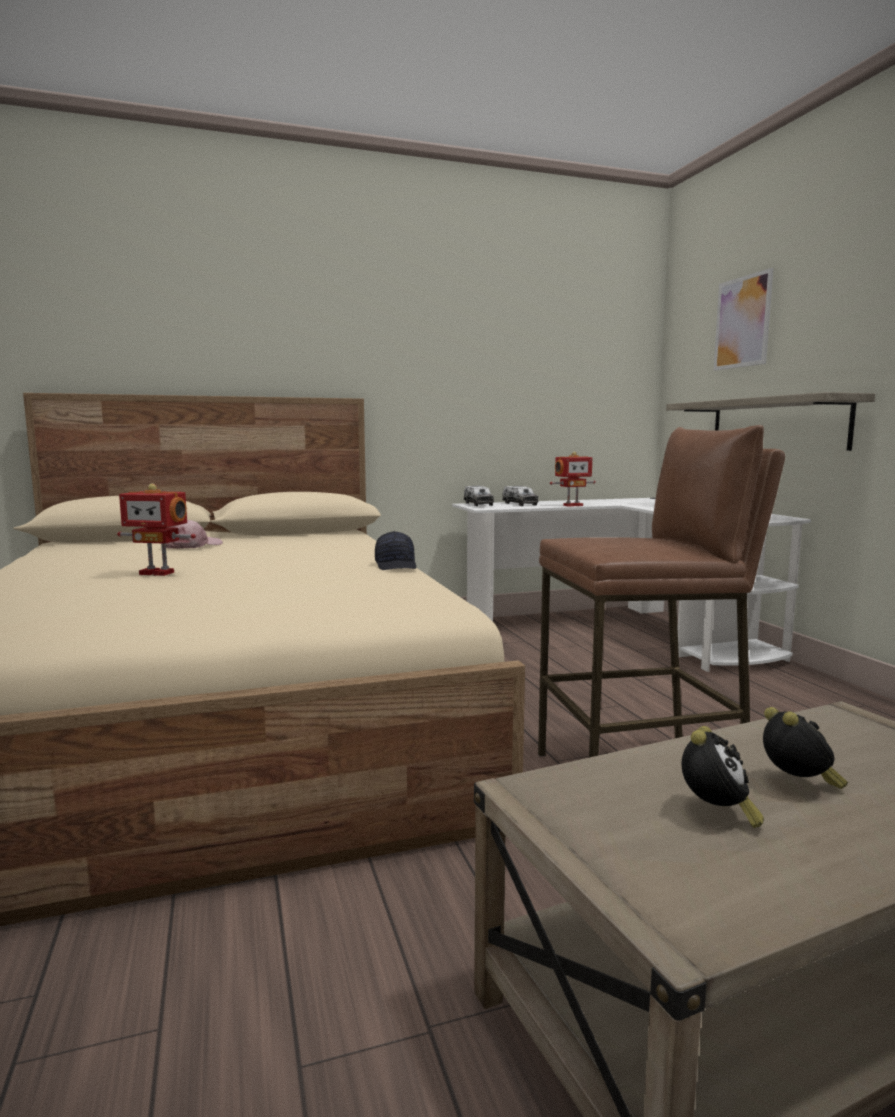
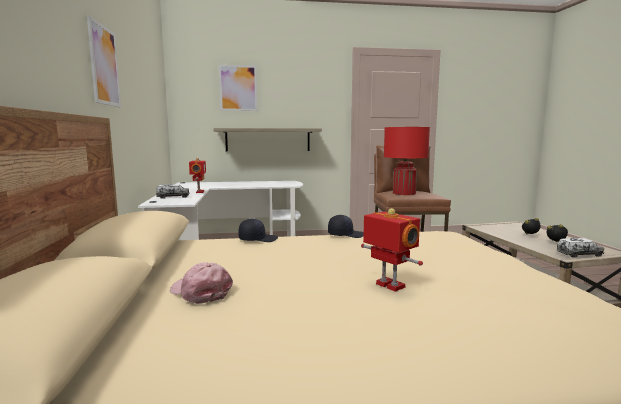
camera: 80 degrees left, 0 degrees up
(158, 573) = (389, 286): toy robot -> toy robot turned 60 degrees counterclockwise
(363, 545) = (257, 239): none -> black cap
(405, 341) = (104, 65): none -> picture
(478, 504) = (162, 201): toy truck -> toy truck (579, 254)
(613, 539) = (404, 193): none -> red table lamp

